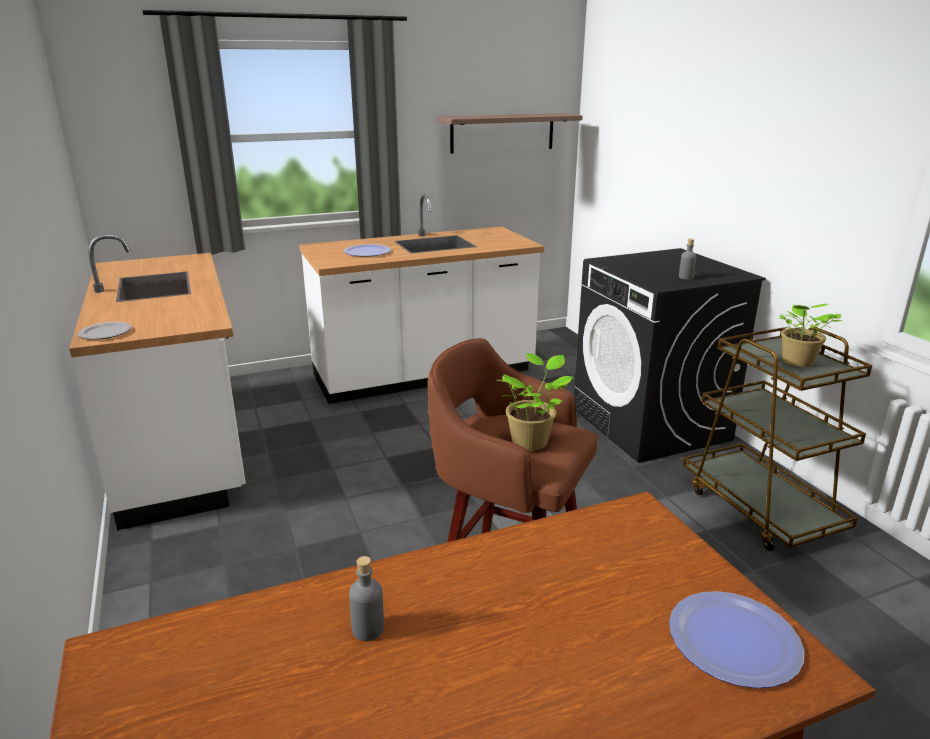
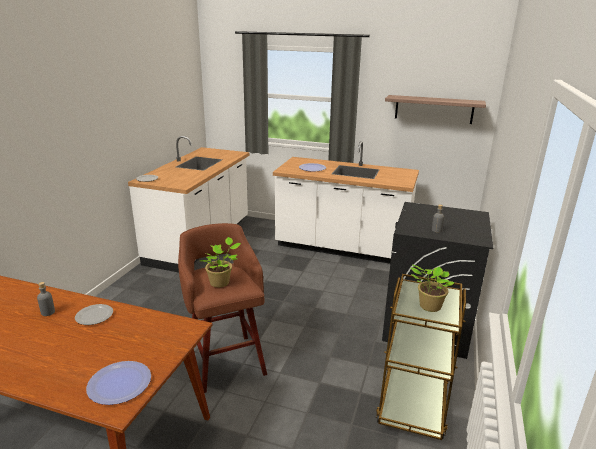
camera: 40 degrees right, 0 degrees up
(467, 582) = (93, 316): none -> plate

